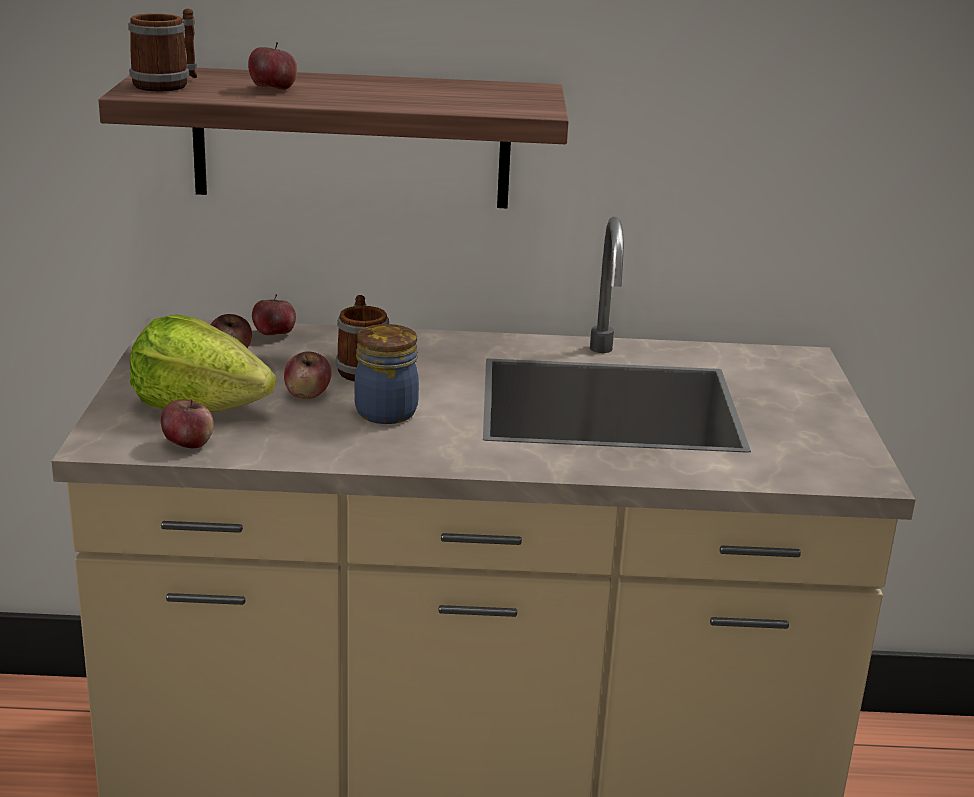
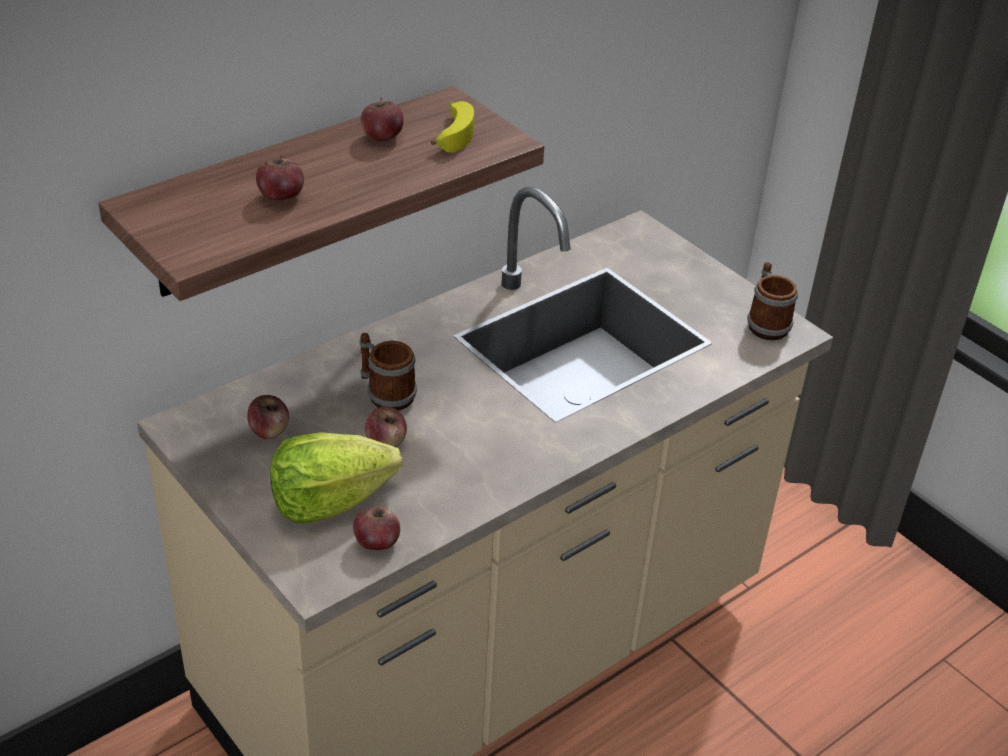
camera: 40 degrees left, 15 degrees up
(168, 84) = (189, 228): mug -> mug (765, 323)
(274, 334) = (269, 389): apple -> apple (382, 137)
(387, 411) = (461, 429): jar -> none
(496, 98) = (453, 133): none -> banana

